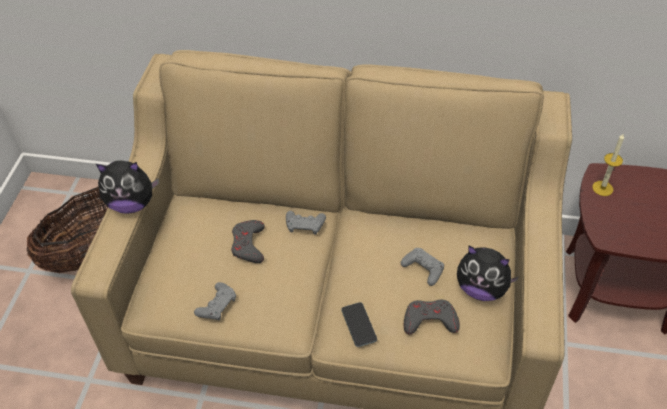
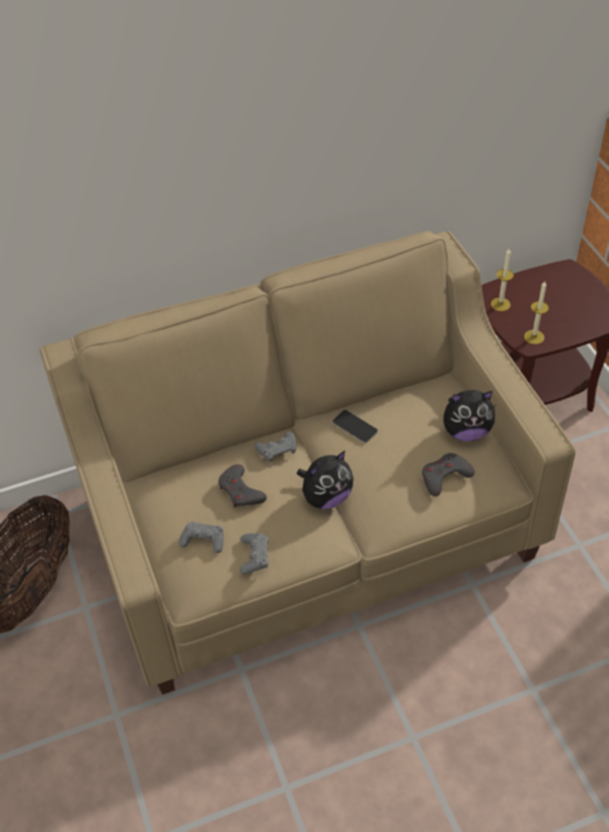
camera: 30 degrees left, 0 degrees up
(132, 204) = (115, 502): plush toy -> plush toy (326, 497)
(359, 324) = (389, 509): phone -> phone (355, 426)
(423, 269) = (409, 437): grey game controller -> grey game controller (203, 540)
(615, 232) = (534, 337): none -> candle

